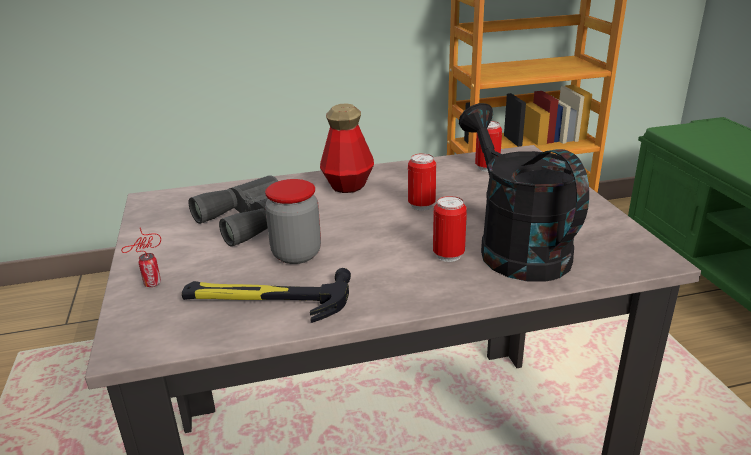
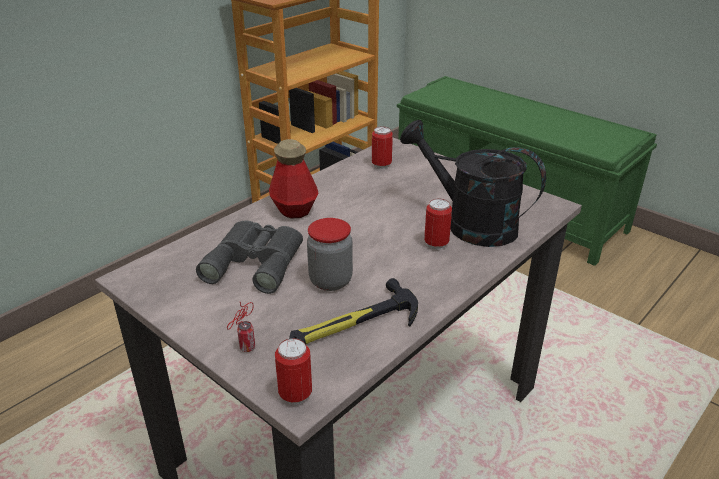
camera: 35 degrees left, 5 degrees up
(421, 205) = (372, 211): can -> can (295, 394)

